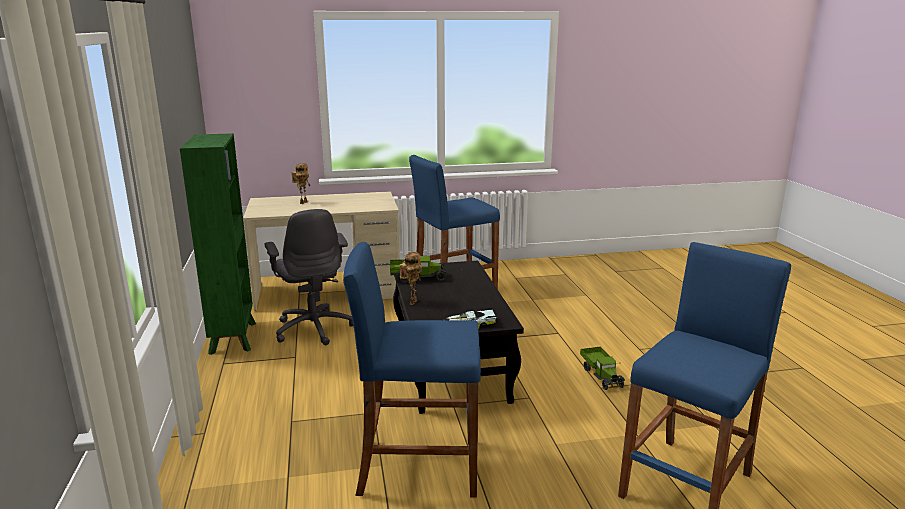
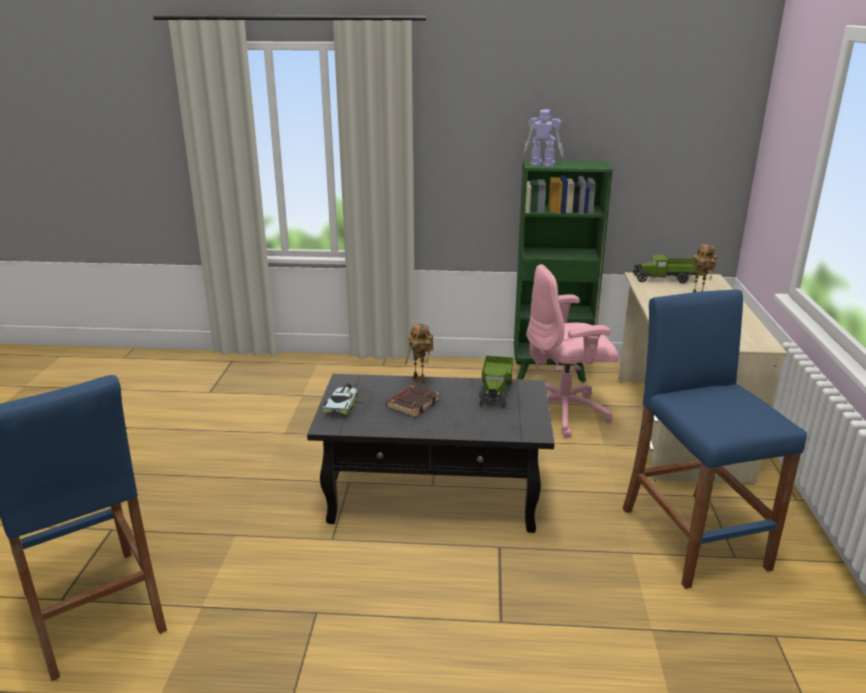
camera: 105 degrees right, 5 degrees up
(209, 143) = (542, 164): none -> toy robot
(313, 328) = (564, 413): grey office chair -> pink office chair
(417, 467) = (267, 448): blue stool -> none
(453, 300) = (412, 404): none -> brown book
(601, 375) = (346, 626): toy truck -> toy truck (665, 279)

